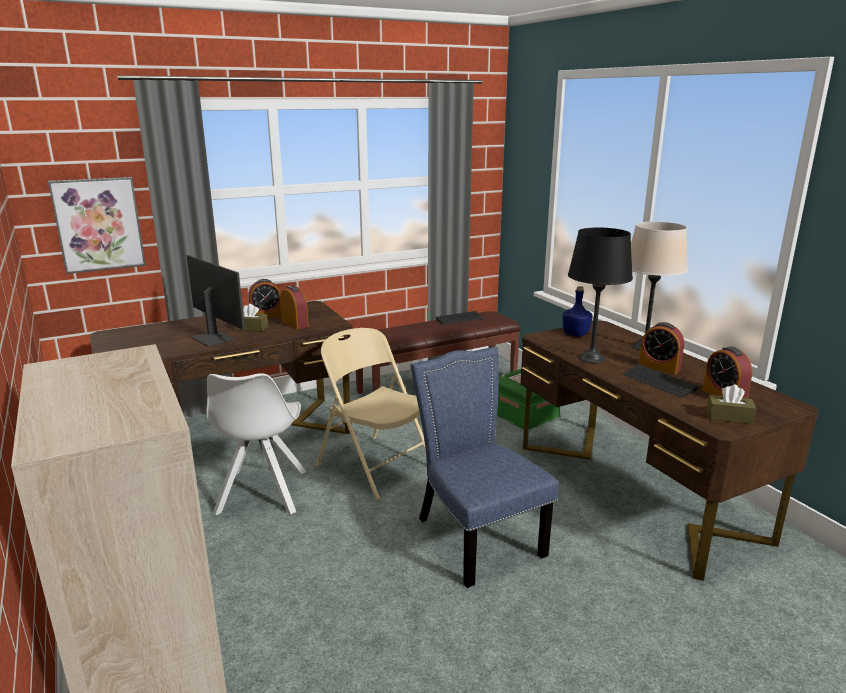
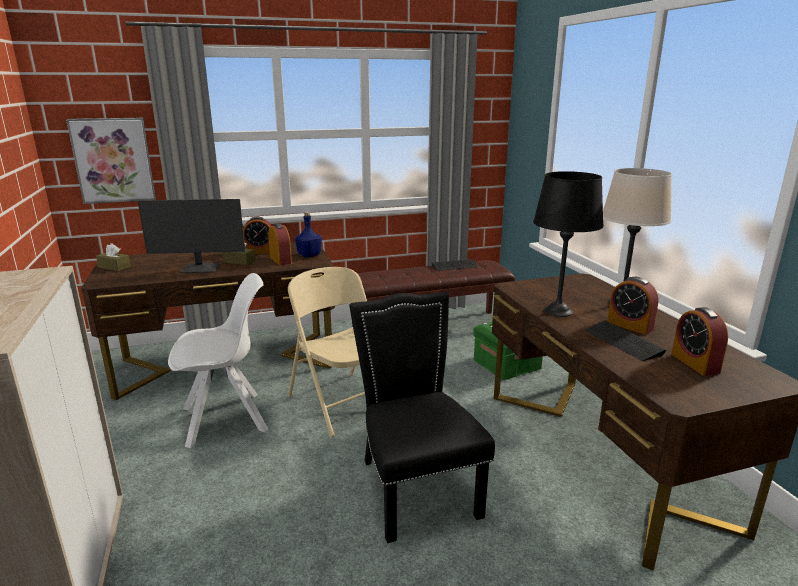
camera: 10 degrees right, 0 degrees up
(214, 338) = (200, 269): monitor -> monitor turned 120 degrees clockwise
(261, 493) = (226, 419): white chair -> white chair turned 120 degrees counterclockwise
(478, 540) = (417, 491): blue chair -> black chair
(575, 334) = (551, 285): blue bottle -> blue bottle (309, 255)
(729, 417) = (693, 388): brown tissue box -> brown tissue box (114, 267)

